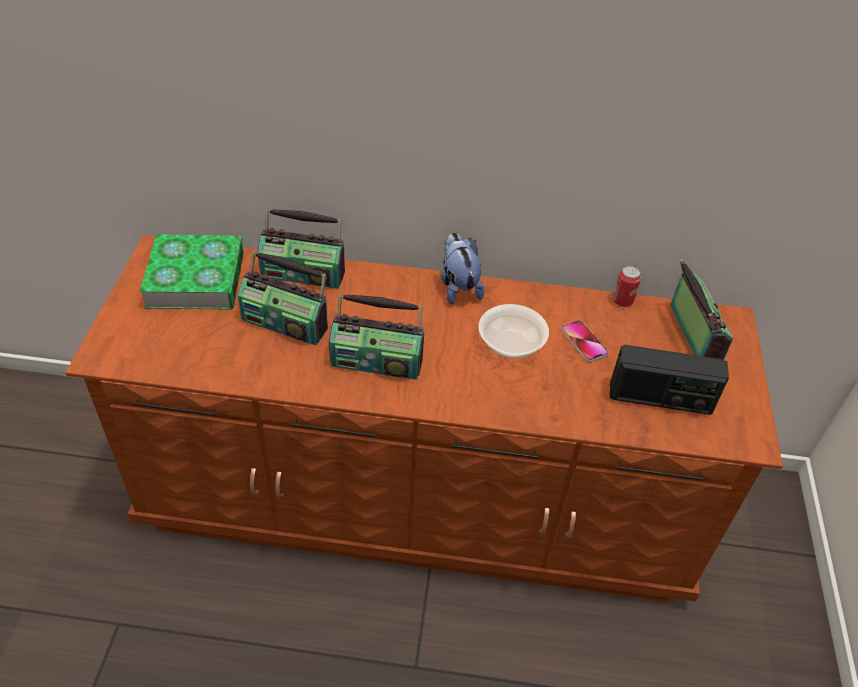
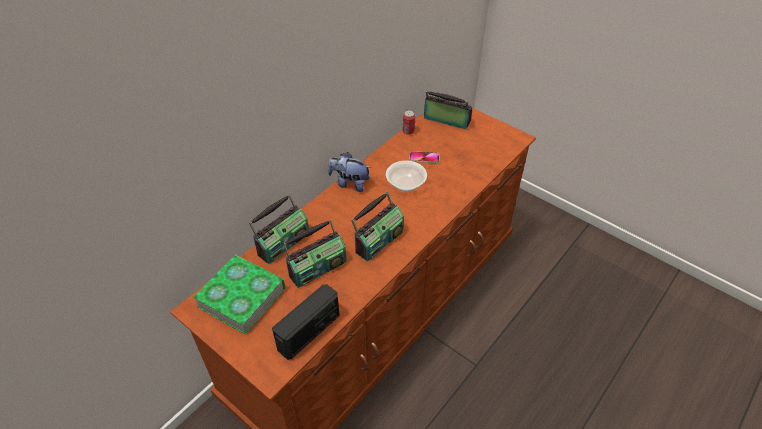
camera: 55 degrees left, 0 degrees up
(660, 398) = (476, 152): radio -> radio (309, 332)

